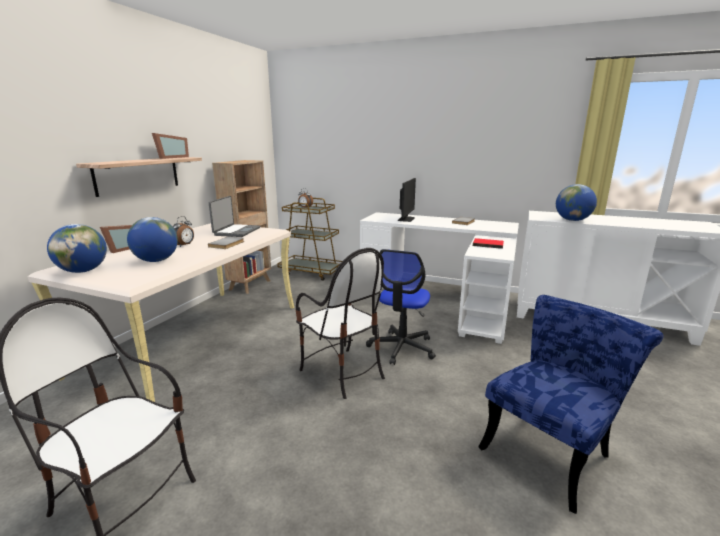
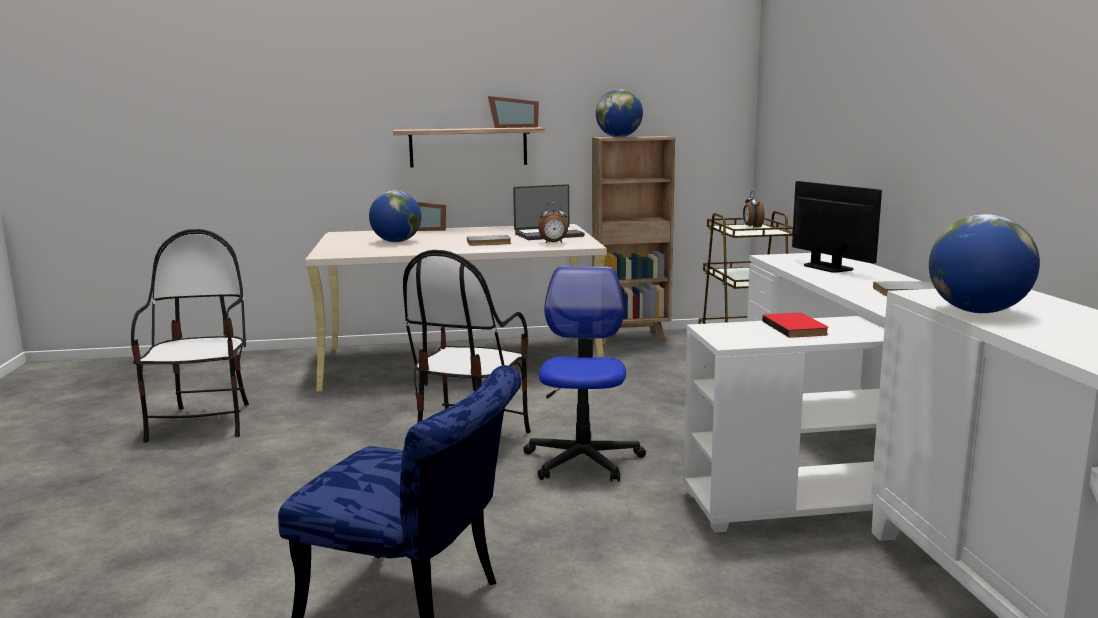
camera: 60 degrees right, 5 degrees down
(83, 271) = (342, 237): globe -> globe (619, 137)
(184, 245) = (460, 236): alarm clock -> alarm clock (553, 243)
(401, 347) = (583, 460): office chair -> office chair turned 105 degrees clockwise
(406, 219) = (828, 267): monitor -> monitor turned 105 degrees counterclockwise

